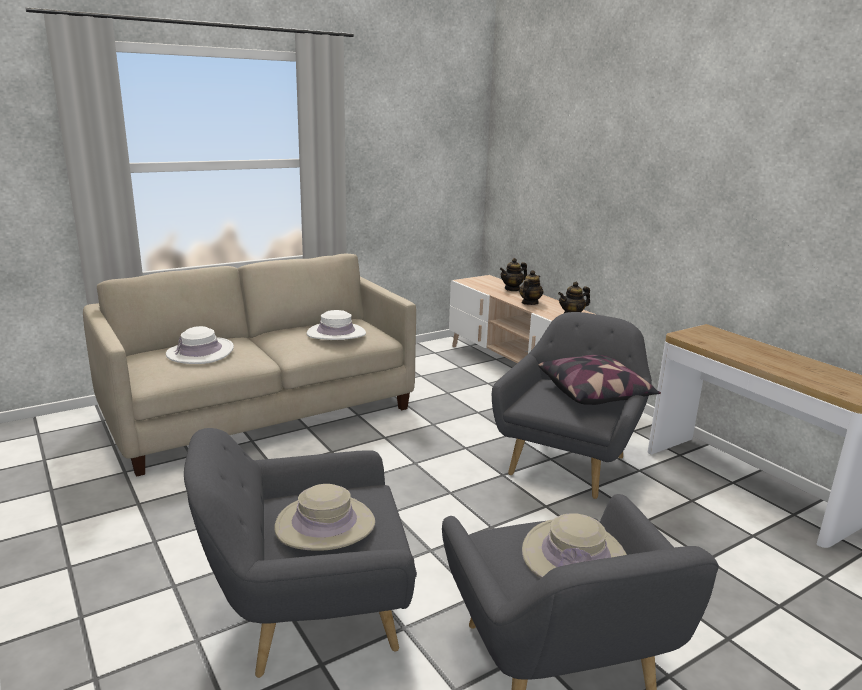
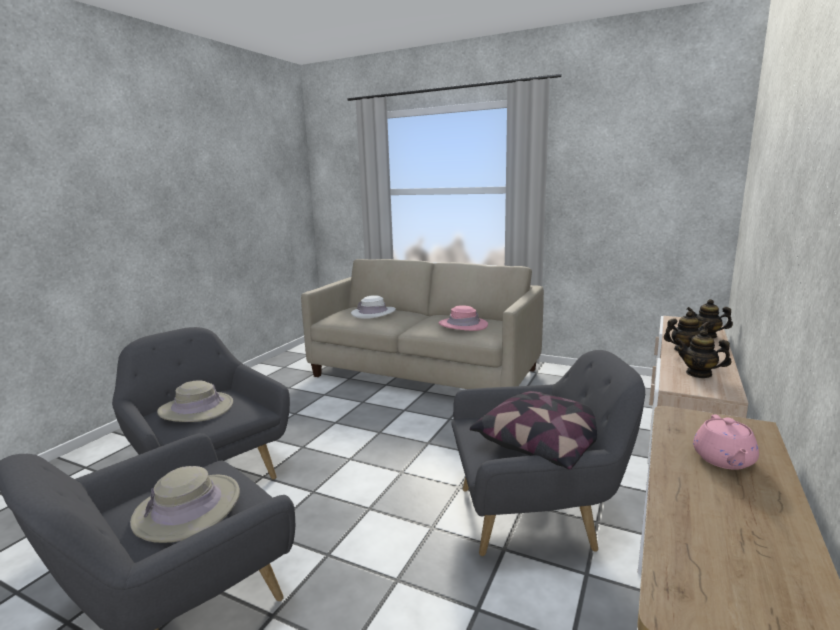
camera: 60 degrees right, 5 degrees down
(336, 333) = (463, 325): white hat -> pink hat
(740, 346) = (724, 460): none -> pink teapot

